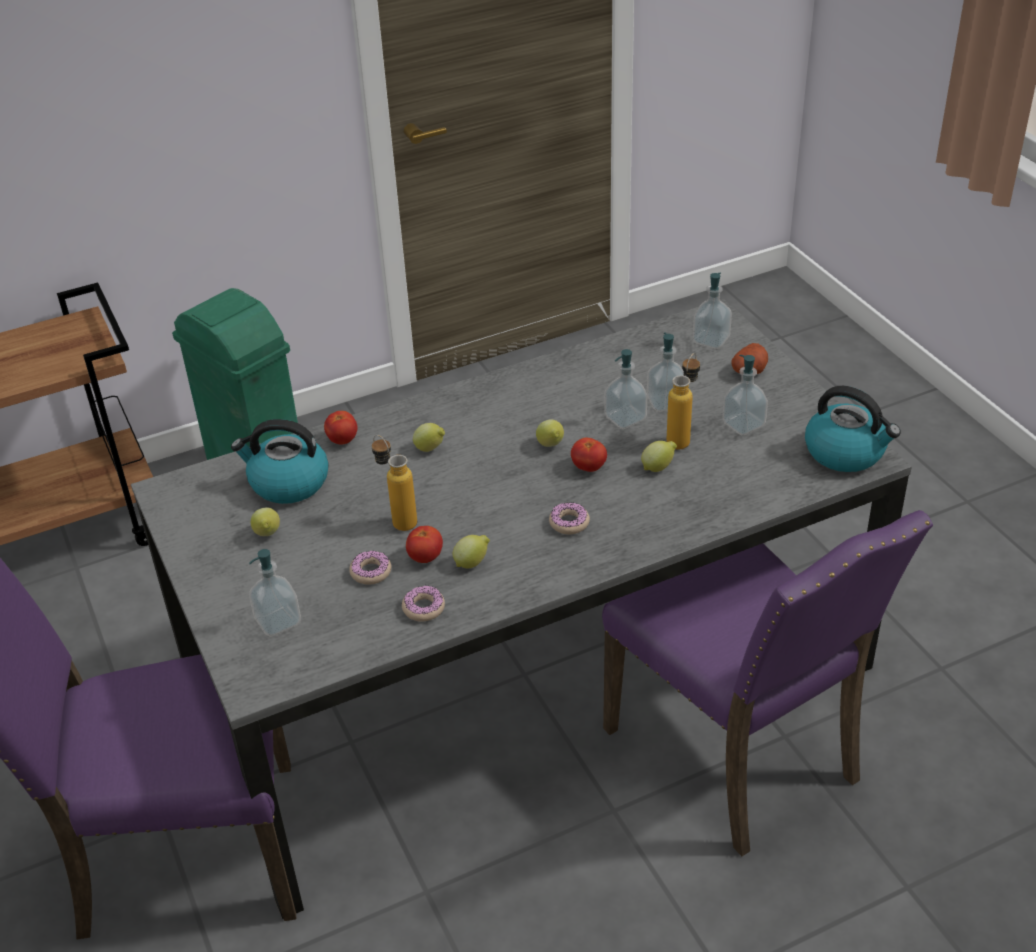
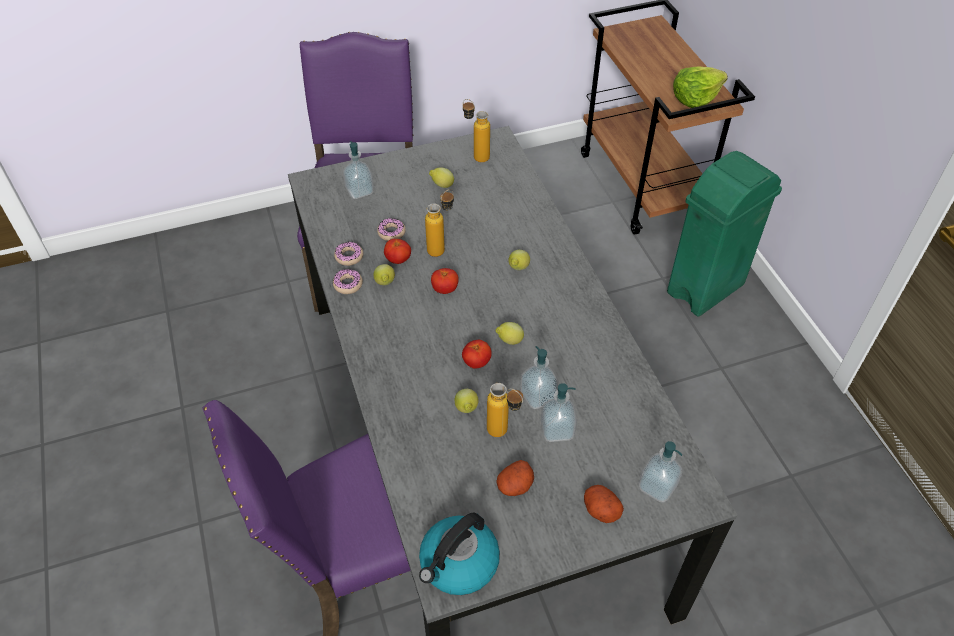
camera: 95 degrees right, 10 degrees up
(68, 342) = (695, 98): none -> lettuce
(200, 508) = (475, 155): none -> bottle
(287, 483) = (493, 194): kettle -> none
(342, 440) = (537, 221): tomato -> tomato (445, 289)
(569, 523) = (412, 342): donut -> donut (348, 284)
(743, 425) = (515, 486): soap dispenser -> potato

